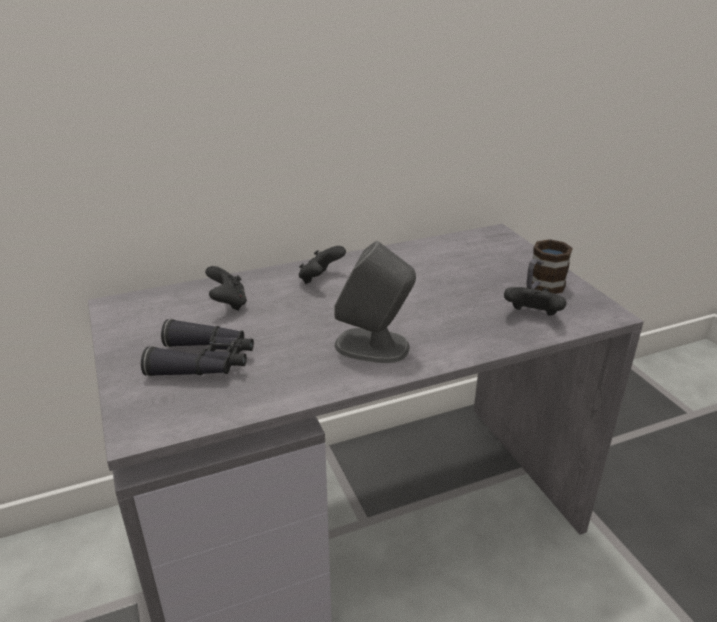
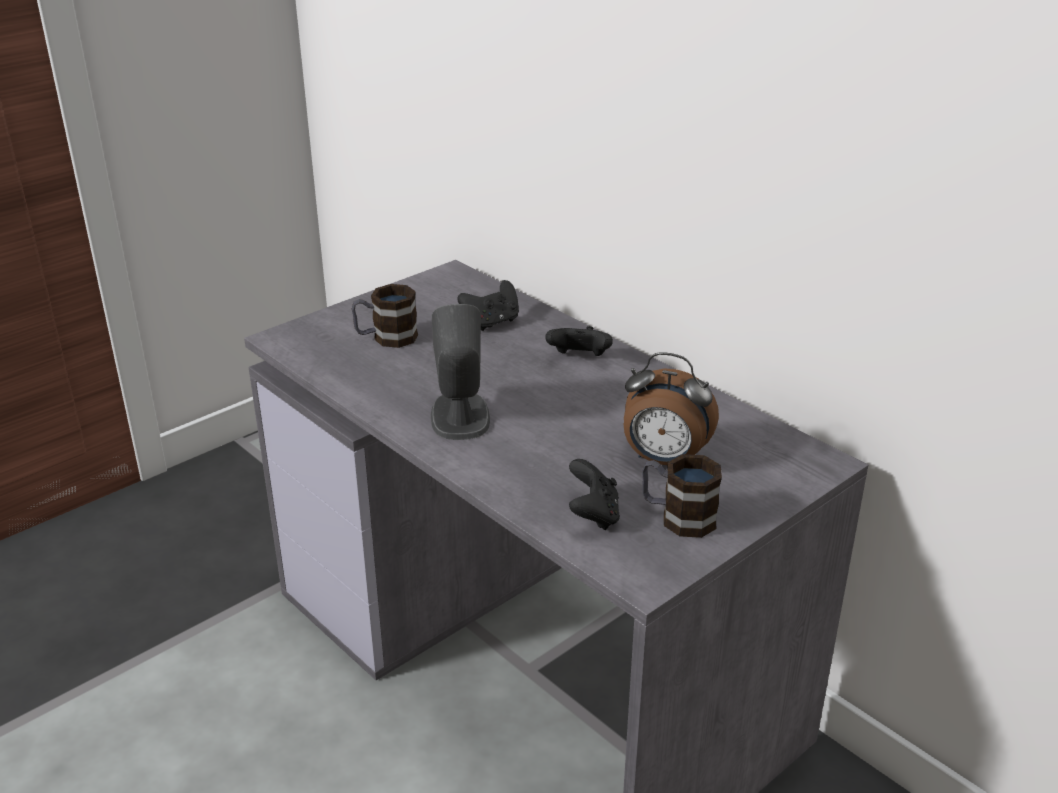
camera: 70 degrees right, 0 degrees up
(204, 361) = (386, 338): black binoculars -> mug
(474, 278) = (664, 460): none -> alarm clock

